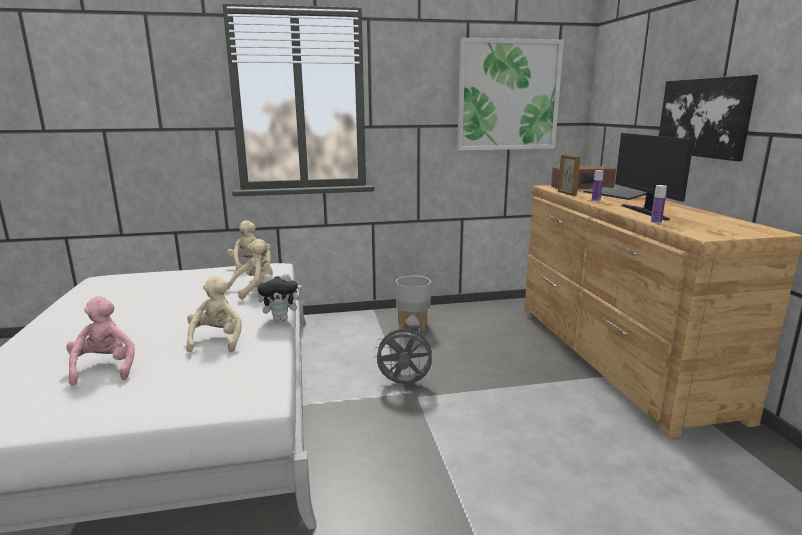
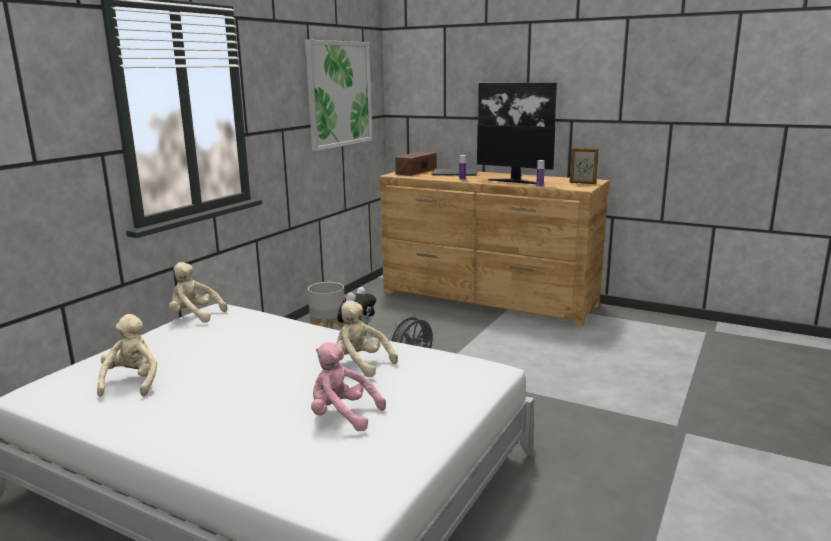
camera: 50 degrees left, 0 degrees up
(254, 289) = (267, 328): beige plush toy -> beige plush toy (132, 383)
(566, 193) = (427, 178): picture frame -> picture frame (582, 183)

